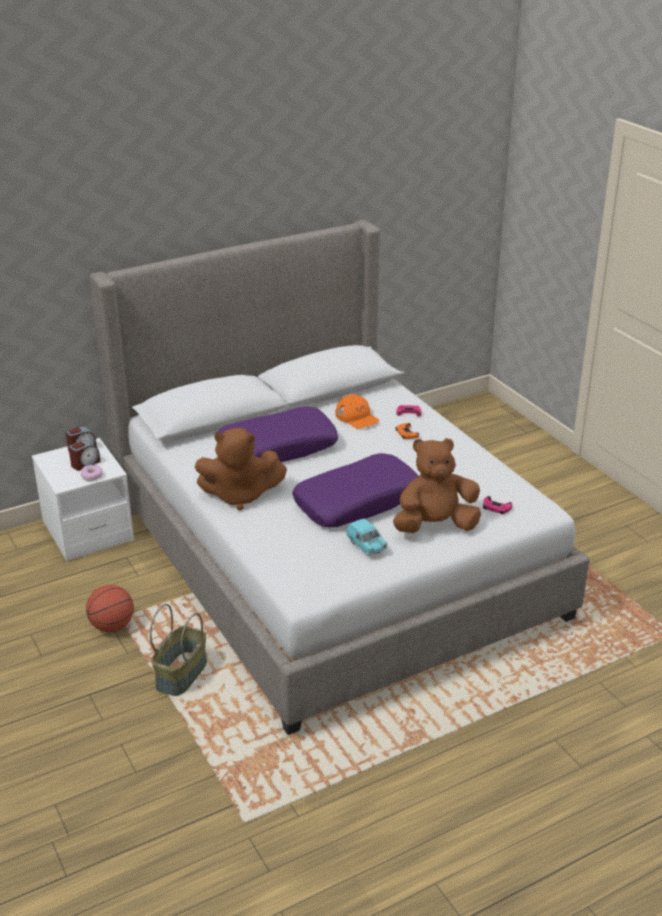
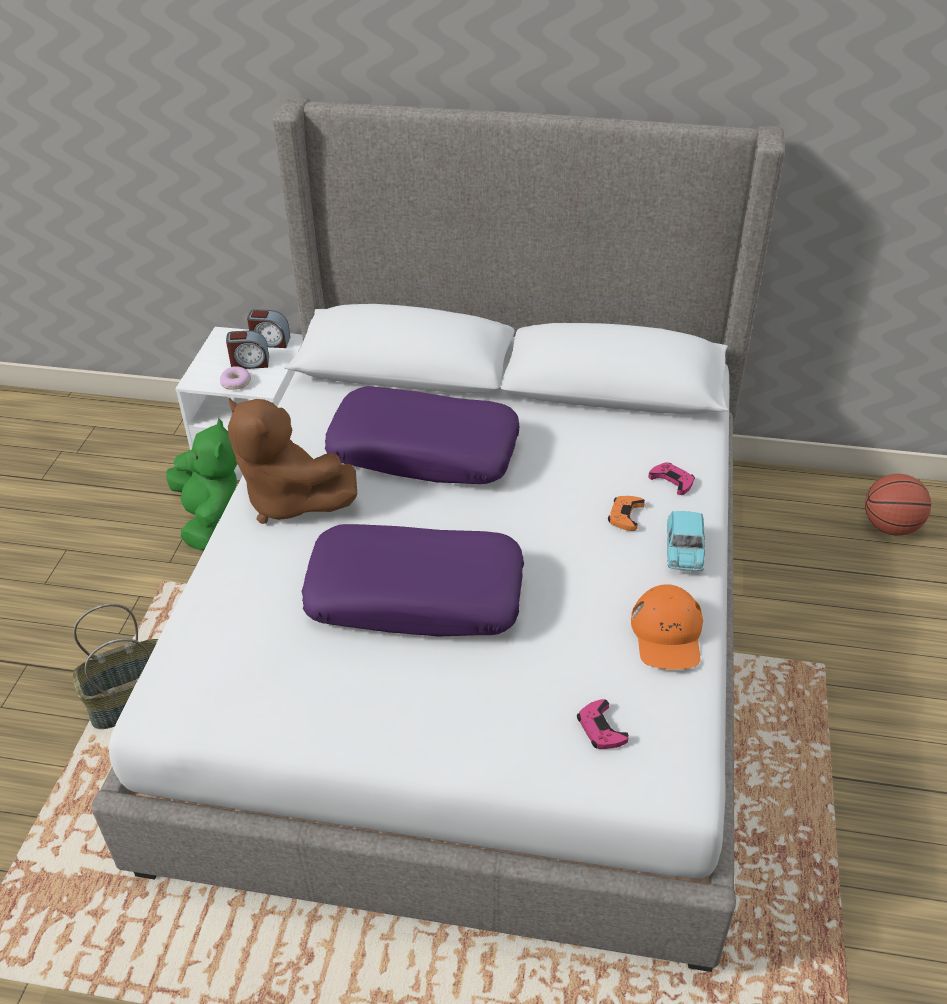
camera: 40 degrees right, 10 degrees up
(106, 577) = (210, 519): none -> green plush toy
(112, 626) = (145, 588): basketball -> basketball (890, 527)
(357, 417) = (588, 453): orange cap -> orange cap (667, 634)
(366, 546) = (330, 680): turquoise toy car -> turquoise toy car (684, 553)
(435, 526) = (469, 704): brown plush toy -> none

